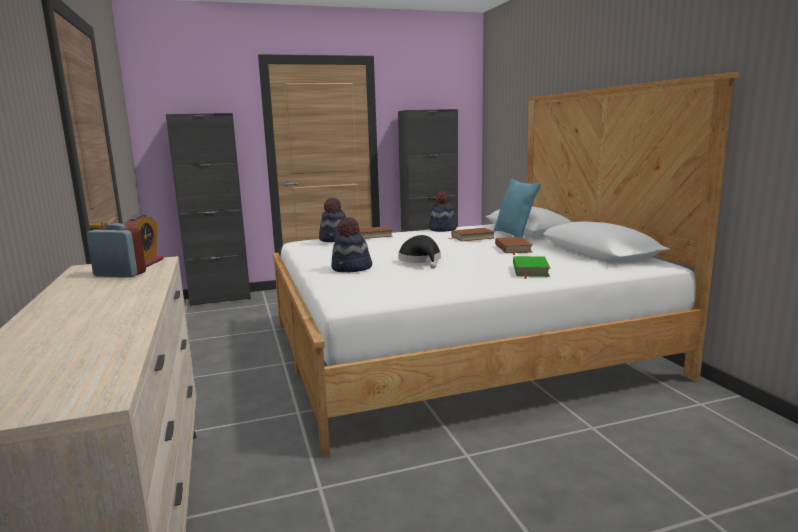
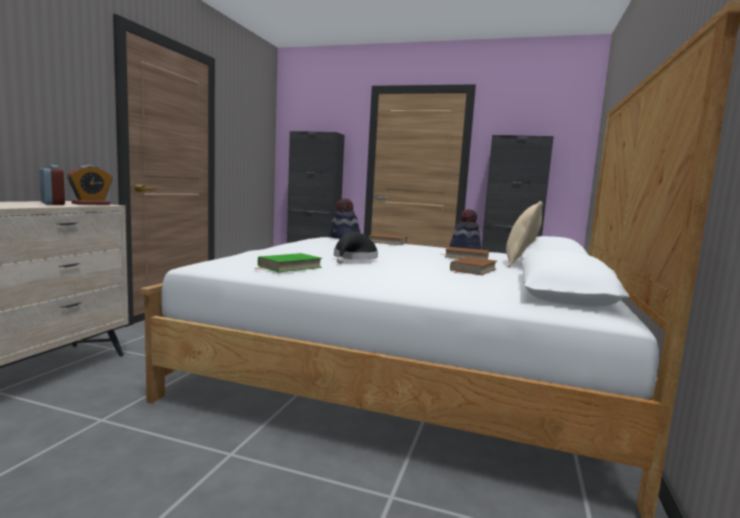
camera: 35 degrees right, 5 degrees down
(352, 268) = (287, 252): hat -> none
(514, 235) = (520, 264): turquoise pillow -> beige pillow
(530, 270) = (419, 283): green book -> green book (289, 267)

